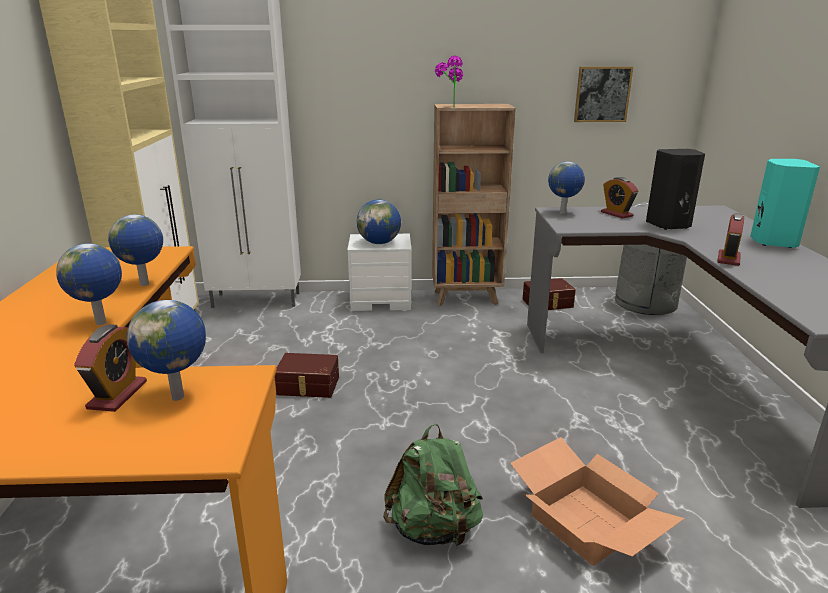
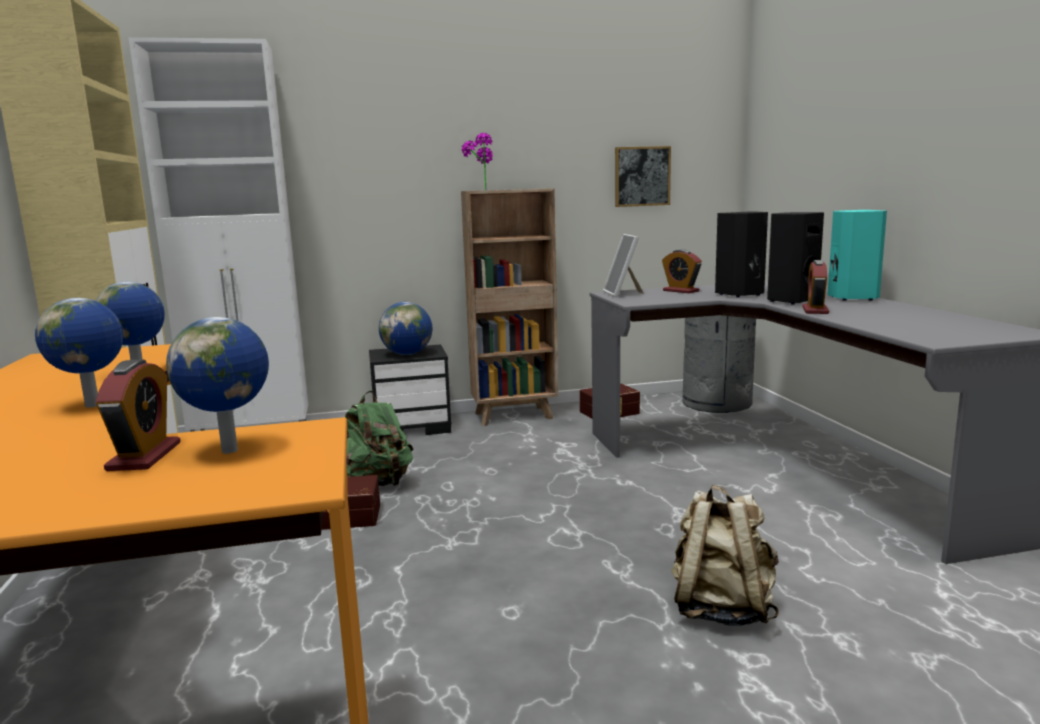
camera: 10 degrees left, 10 degrees down
(382, 300) = (413, 426): white nightstand -> black nightstand
(433, 529) = (544, 641): green backpack -> green backpack (377, 485)
(563, 213) = (623, 293): globe -> picture frame
(584, 522) = (721, 609): cardboard box -> beige backpack
(711, 240) = (790, 301): none -> black speaker

